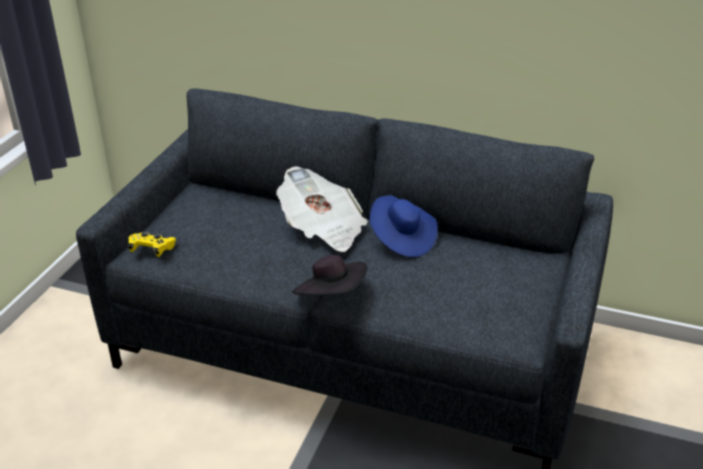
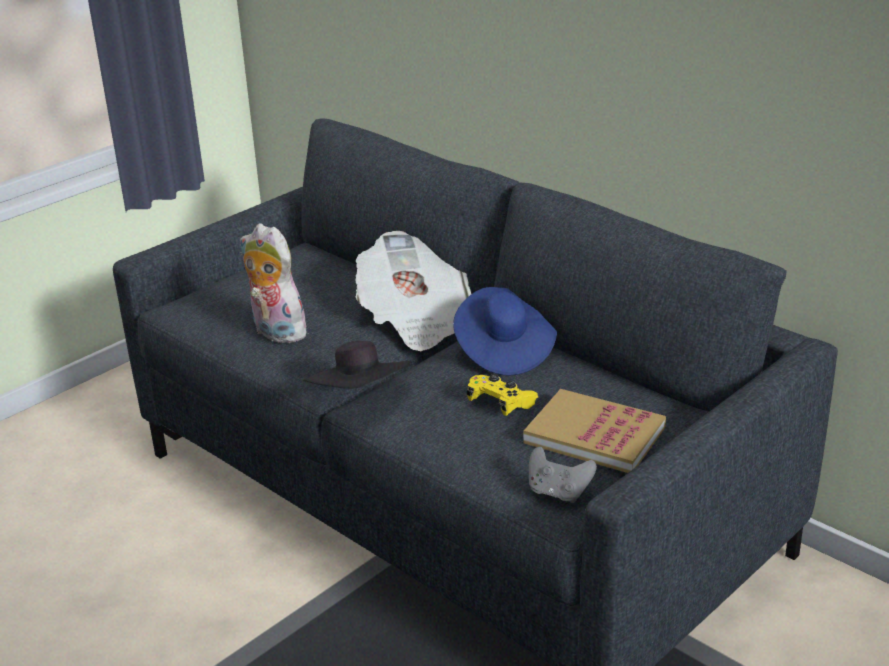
camera: 25 degrees right, 5 degrees down
(152, 249) = (195, 304): yellow game controller -> yellow game controller (501, 403)
(231, 259) = (275, 332): none -> plush toy
(504, 286) = (594, 435): none -> book
(511, 332) = (558, 492): none -> grey game controller

